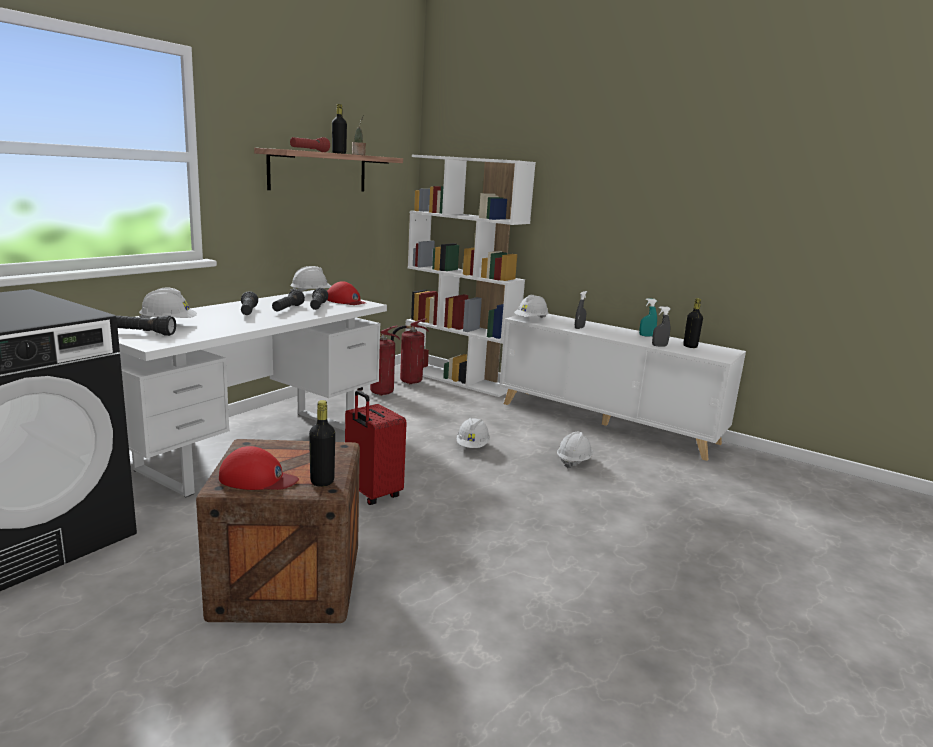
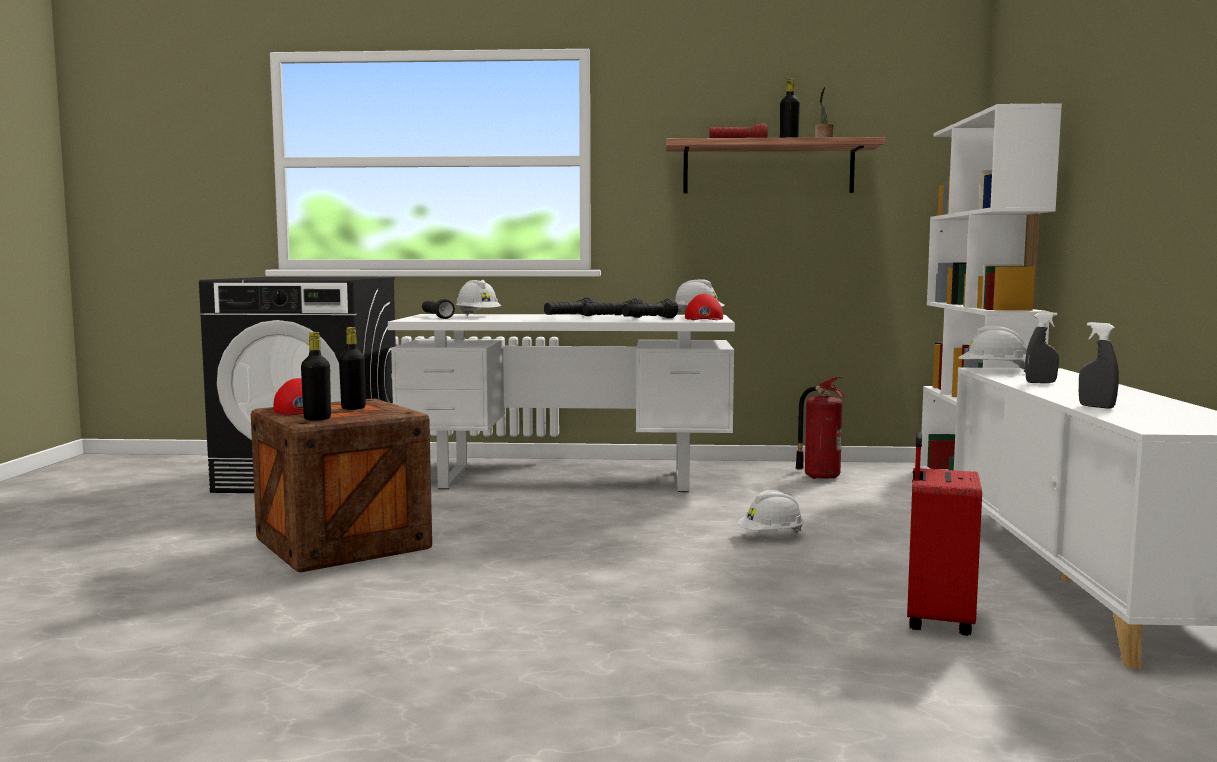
camera: 60 degrees right, 10 degrees down
(371, 494) = (554, 529): red suitcase -> red suitcase (936, 621)
(409, 381) = (893, 477): fire extinguisher -> none
(574, 461) = (861, 586): white hard hat -> none
(646, 336) = (1140, 400): turquoise spray bottle -> none
(690, 346) = (1171, 415): black bottle -> black bottle (353, 408)

